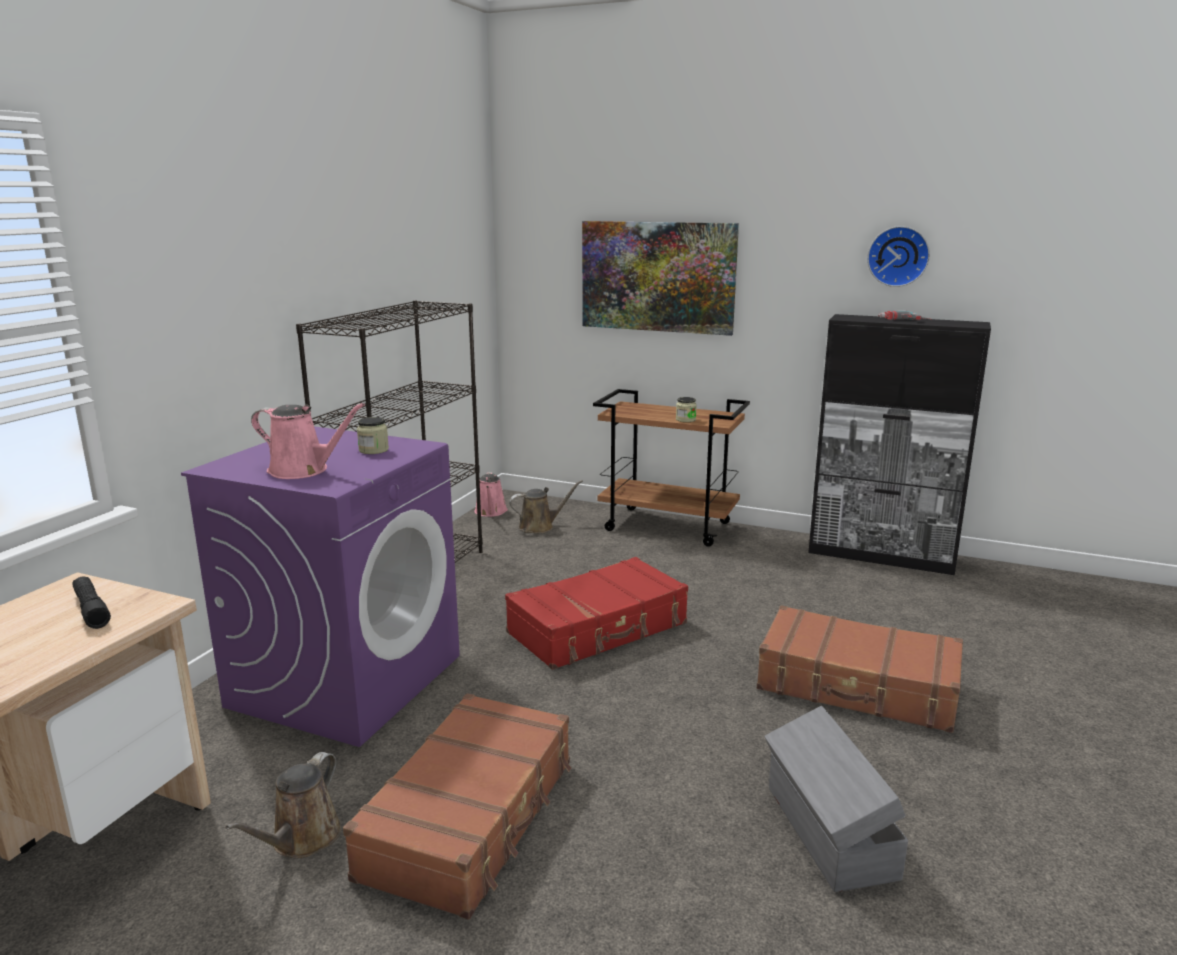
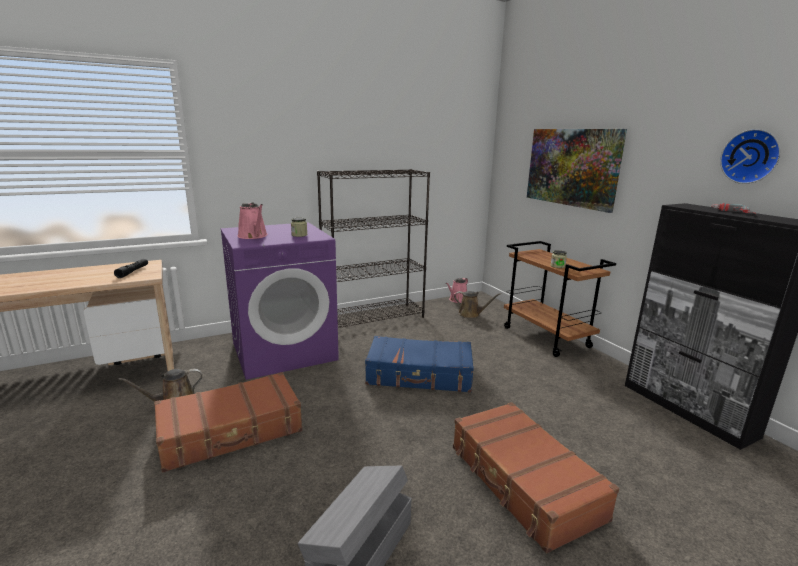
camera: 40 degrees right, 0 degrees up
(598, 629) = (419, 375): red suitcase -> blue suitcase

